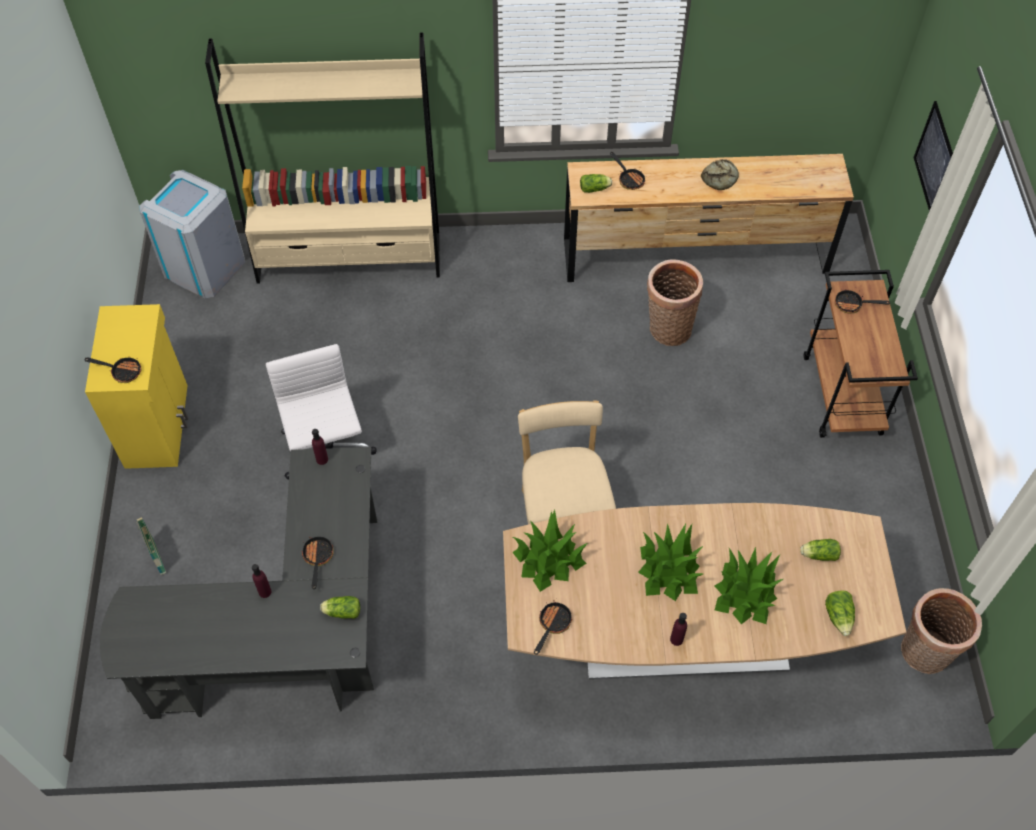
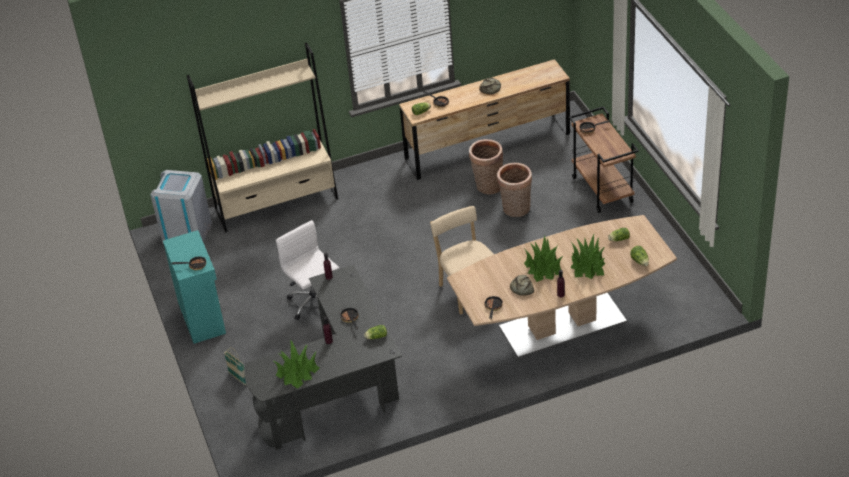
camera: 15 degrees left, 15 degrees down
(158, 425) = (202, 317): yellow cabinet -> turquoise cabinet
(548, 559) = (477, 281): potted plant -> potted plant (297, 372)
(616, 600) = (522, 288): none -> bread
(923, 653) = (695, 293): basket -> basket (515, 210)
(934, 157) = (605, 37): picture -> none

